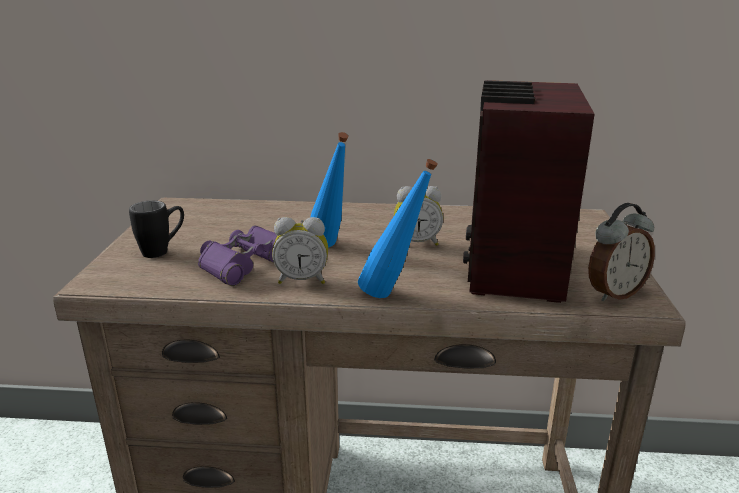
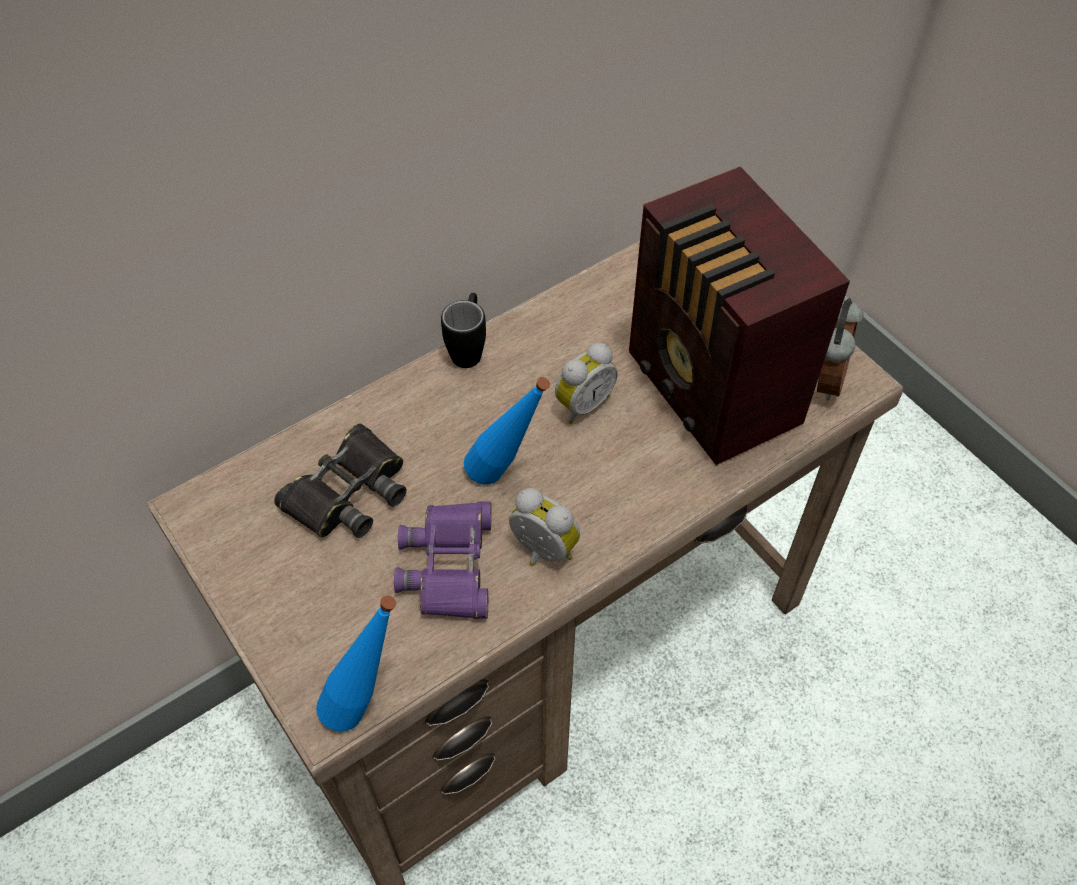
camera: 40 degrees left, 30 degrees up
(163, 250) = (322, 610): black mug -> black mug (468, 348)
(244, 224) = (348, 492): none -> black binoculars
(302, 280) = (541, 552): alarm clock -> alarm clock turned 105 degrees counterclockwise
(394, 295) = (653, 515): blue bottle -> blue bottle (367, 703)

